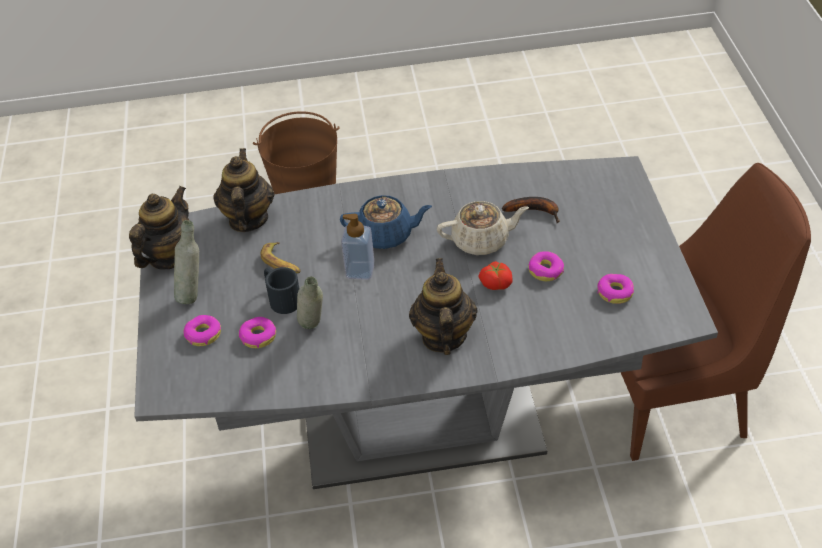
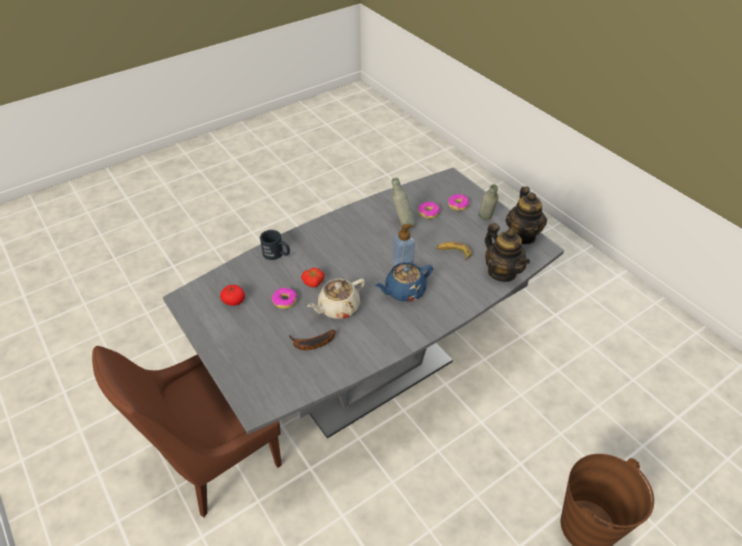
camera: 150 degrees right, 0 degrees up
(281, 298) = (435, 234): black mug -> black mug (277, 254)
(443, 336) = (328, 243): teapot -> none
(615, 292) = (234, 300): donut -> tomato

